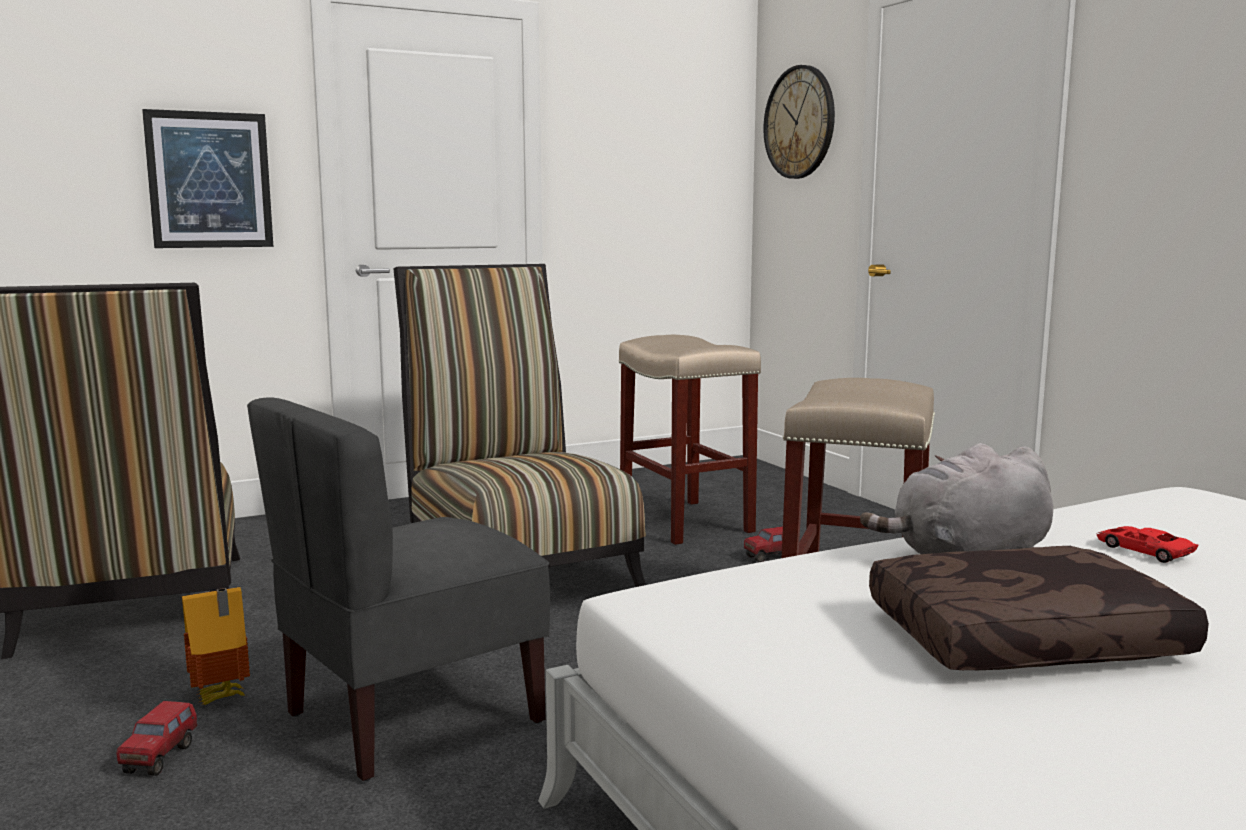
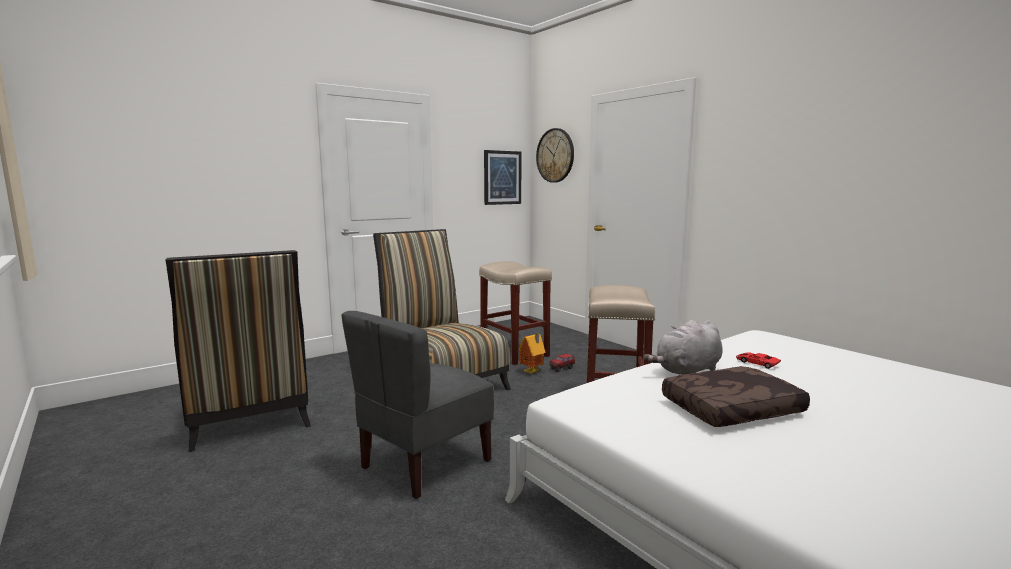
camera: 10 degrees left, 0 degrees up
(160, 758) = (305, 497): toy truck -> none
(209, 180) = (265, 187): picture -> picture (502, 177)
(221, 698) = (322, 463): toy house -> toy house (532, 372)

